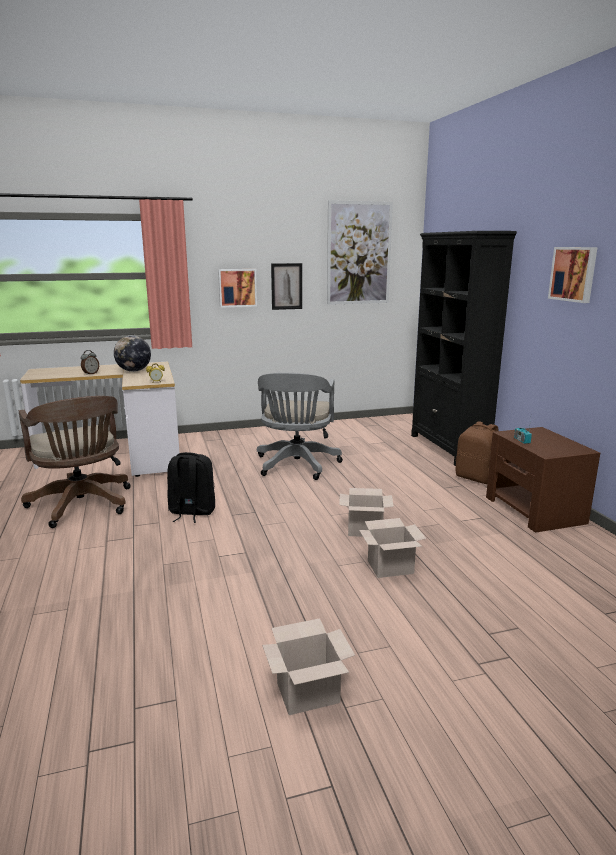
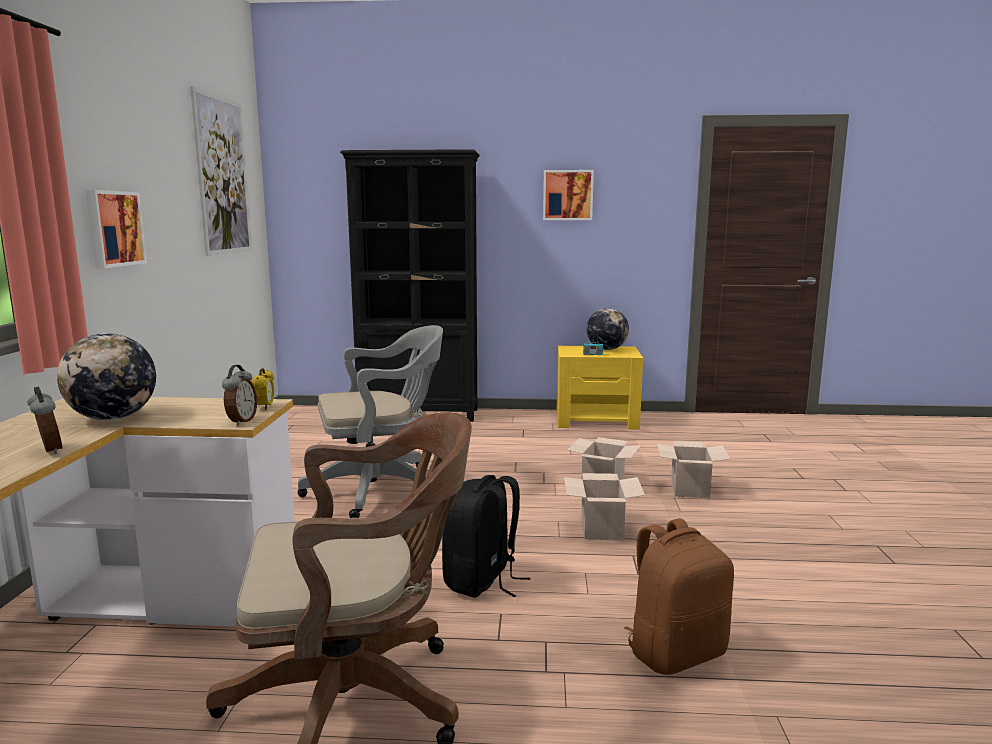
camera: 70 degrees left, 5 degrees down
(132, 383) = (241, 421): none -> alarm clock
(286, 286) = (166, 226): picture -> none
(296, 466) = (380, 489): grey office chair -> grey office chair turned 45 degrees counterclockwise
(309, 692) = (909, 558): cardboard box -> cardboard box (600, 529)
(476, 478) = (511, 421): brown backpack -> brown backpack (675, 652)
(534, 510) = (597, 420): brown nightstand -> yellow nightstand
(556, 443) = (606, 349): none -> globe

